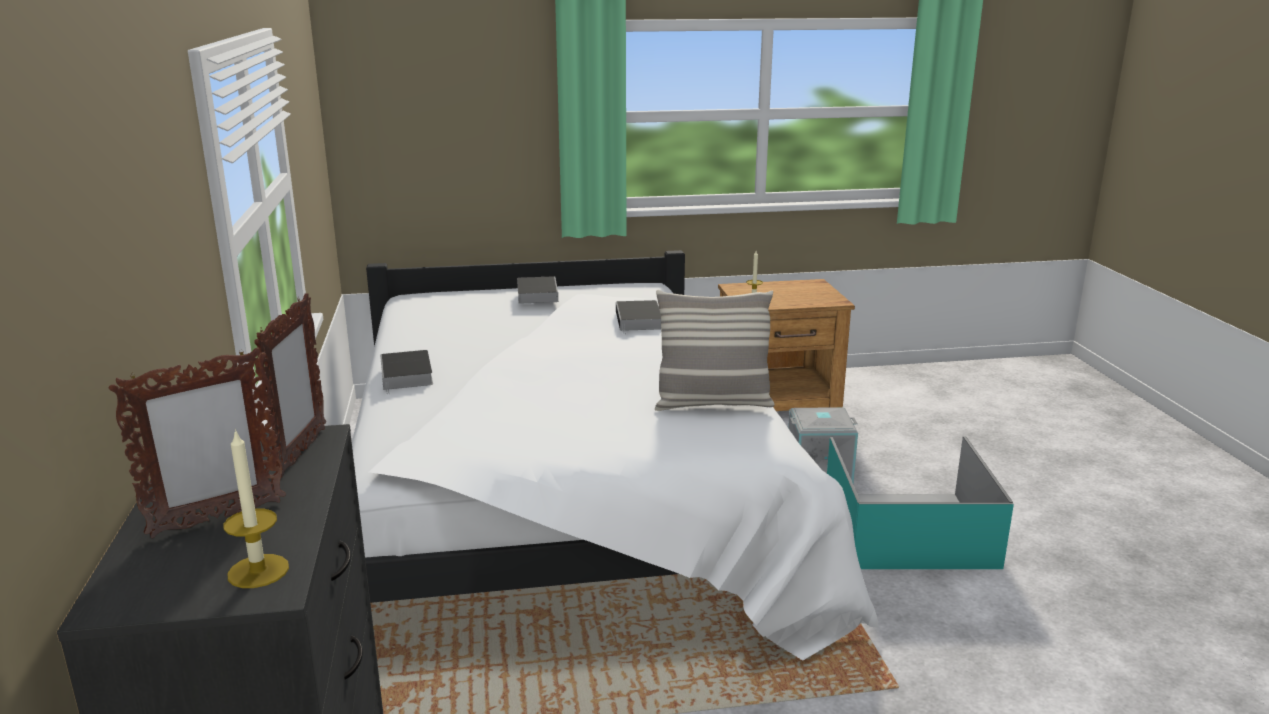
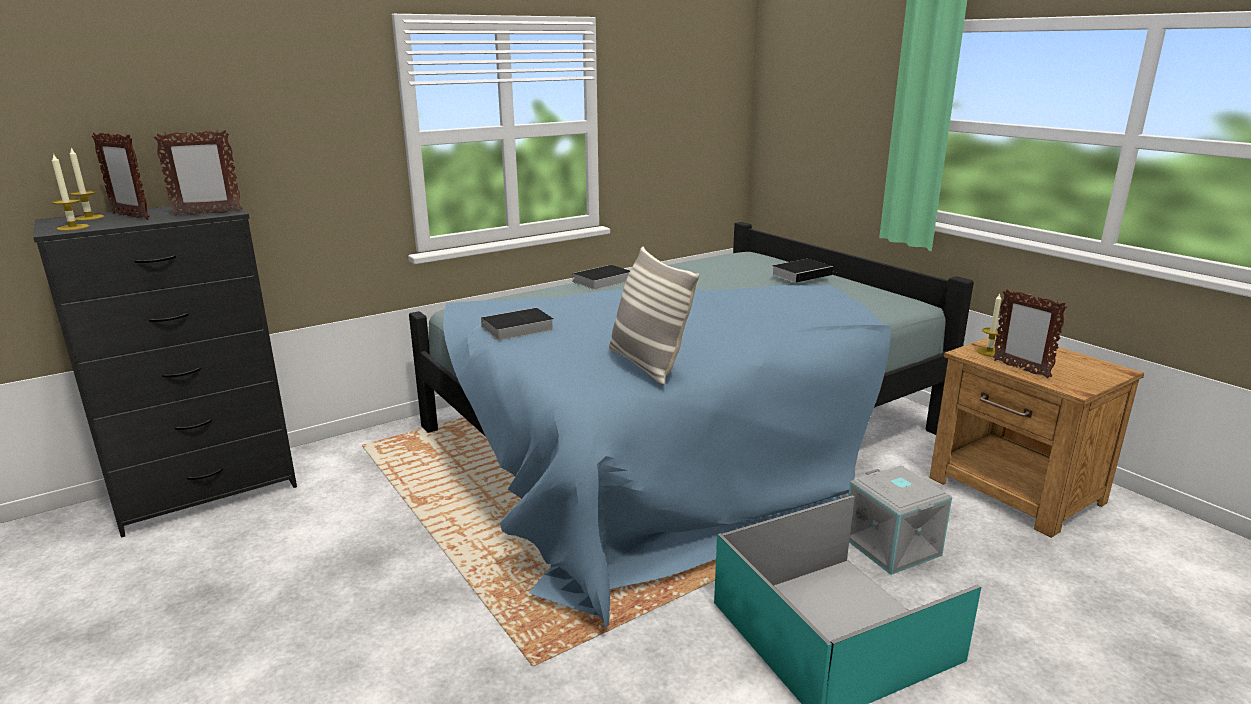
camera: 65 degrees right, 0 degrees up
(158, 562) = (89, 217): none -> candle
(570, 506) = (681, 440): white bed -> blue bed
(639, 320) = (798, 311): book -> book (516, 329)
(792, 302) = (1020, 369): none -> picture frame

